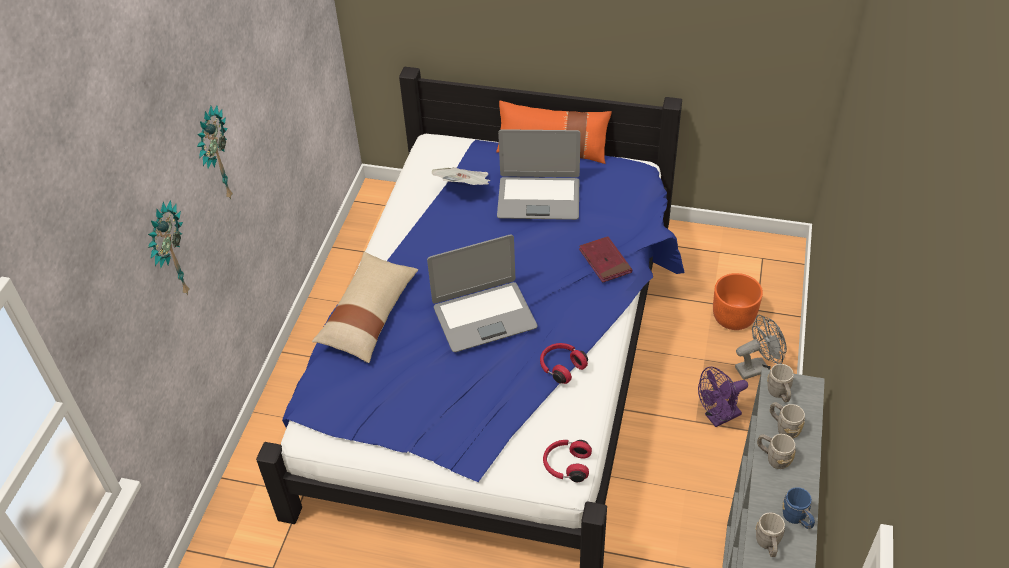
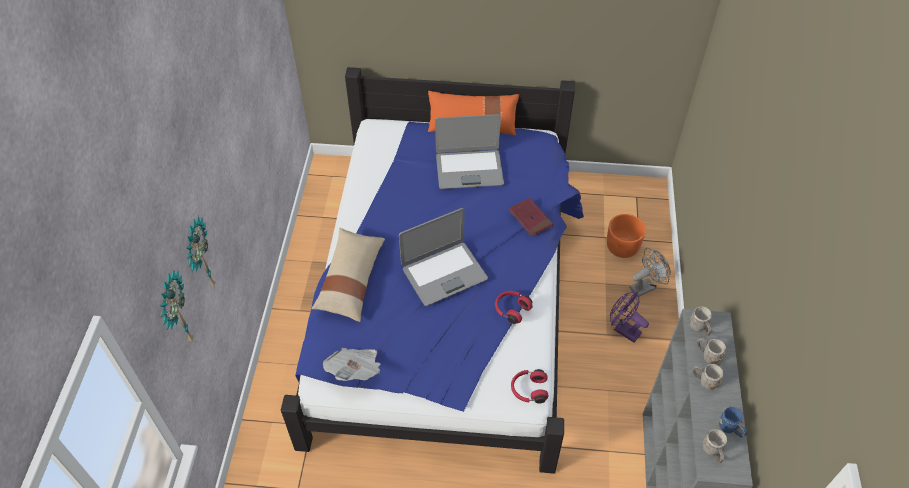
camera: 10 degrees left, 5 degrees up
(213, 156) = (221, 170): wall clock -> wall clock (174, 312)
(464, 187) = (408, 164): newspaper -> newspaper (355, 371)
(718, 417) = (623, 330): purple fan -> purple fan turned 75 degrees clockwise

